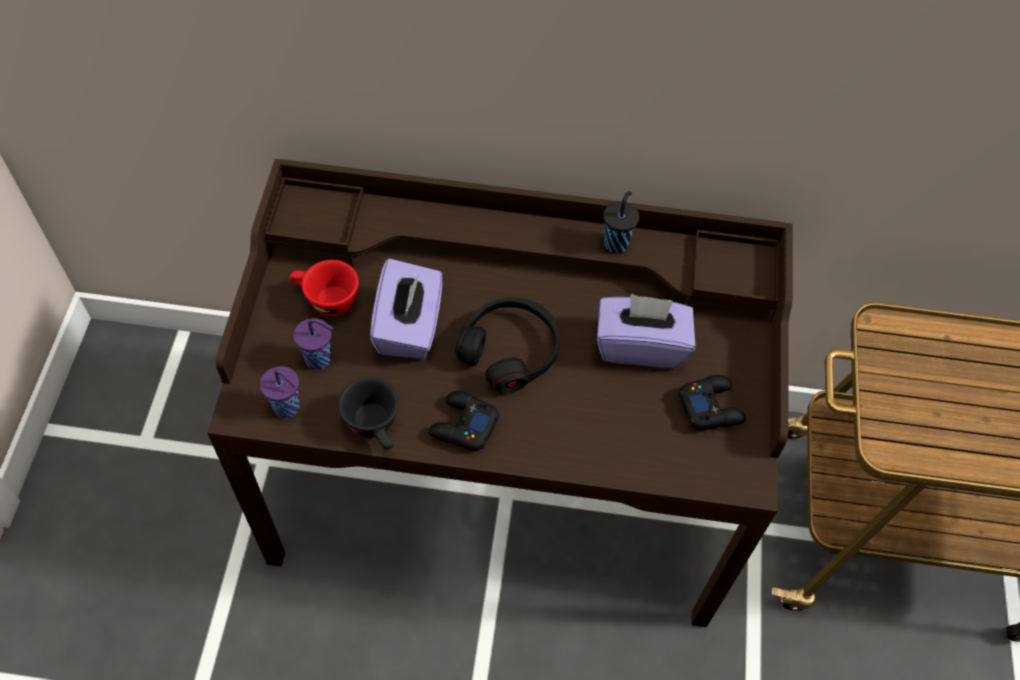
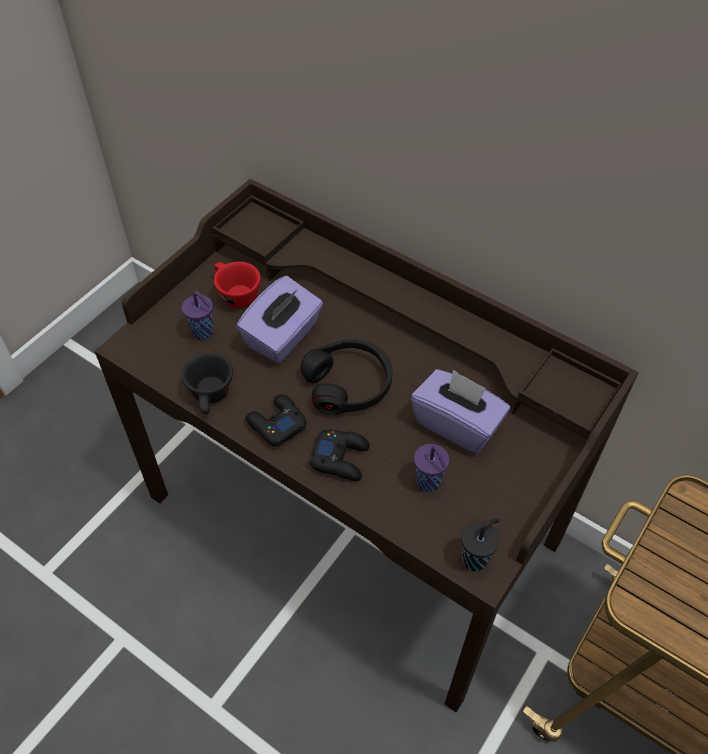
camera: 30 degrees right, 5 degrees down
(288, 407) = (159, 357): purple cup -> purple cup (429, 483)
(616, 242) = (478, 333): black cup -> black cup (475, 558)
(711, 407) = (487, 497): black game controller -> black game controller (340, 458)

